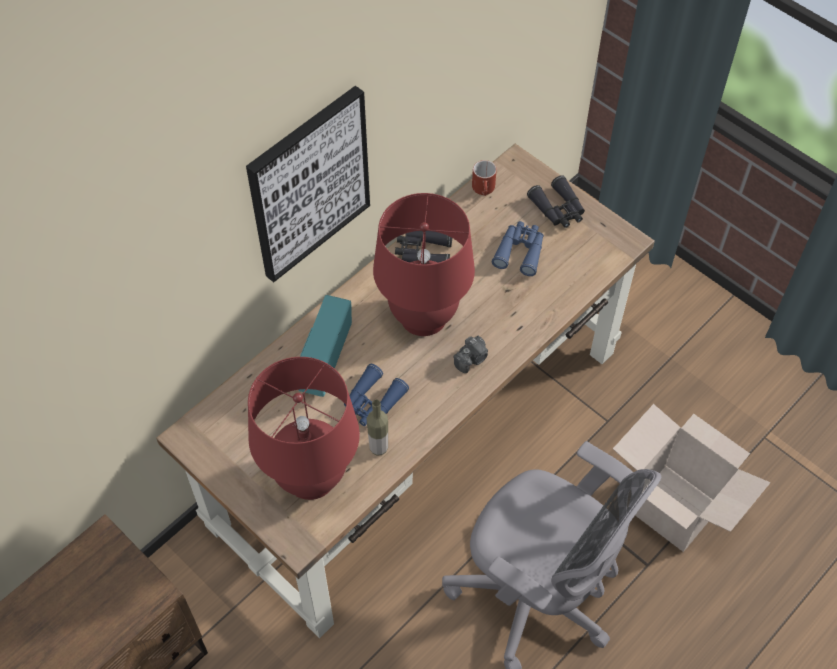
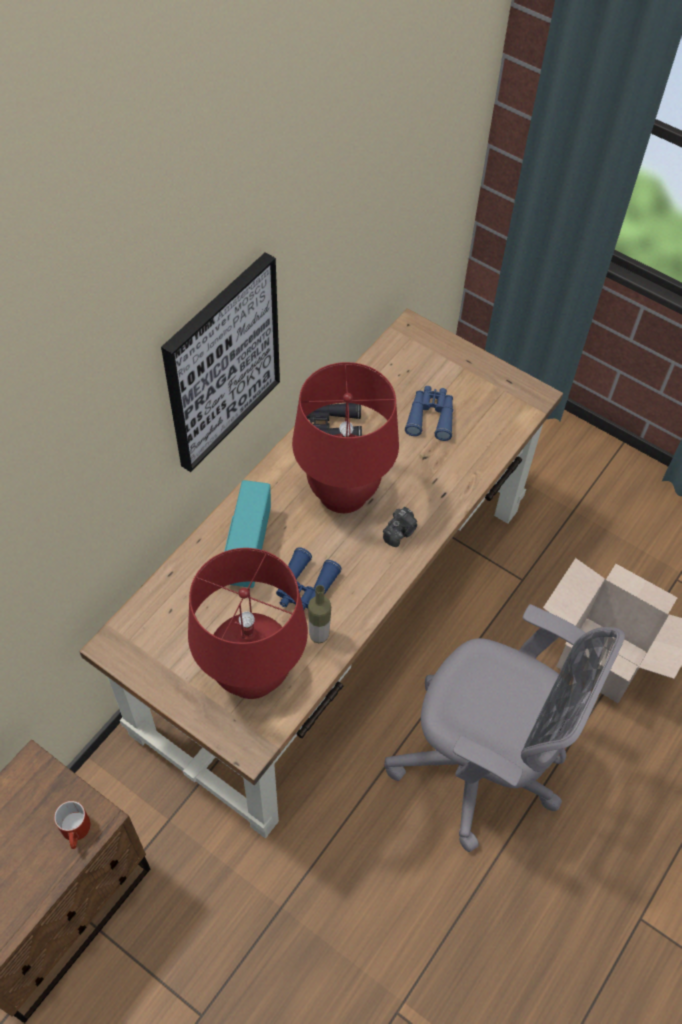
camera: 10 degrees left, 0 degrees up
(484, 190) = (384, 357): red mug -> red mug (77, 832)
(558, 209) = (462, 370): black binoculars -> none

